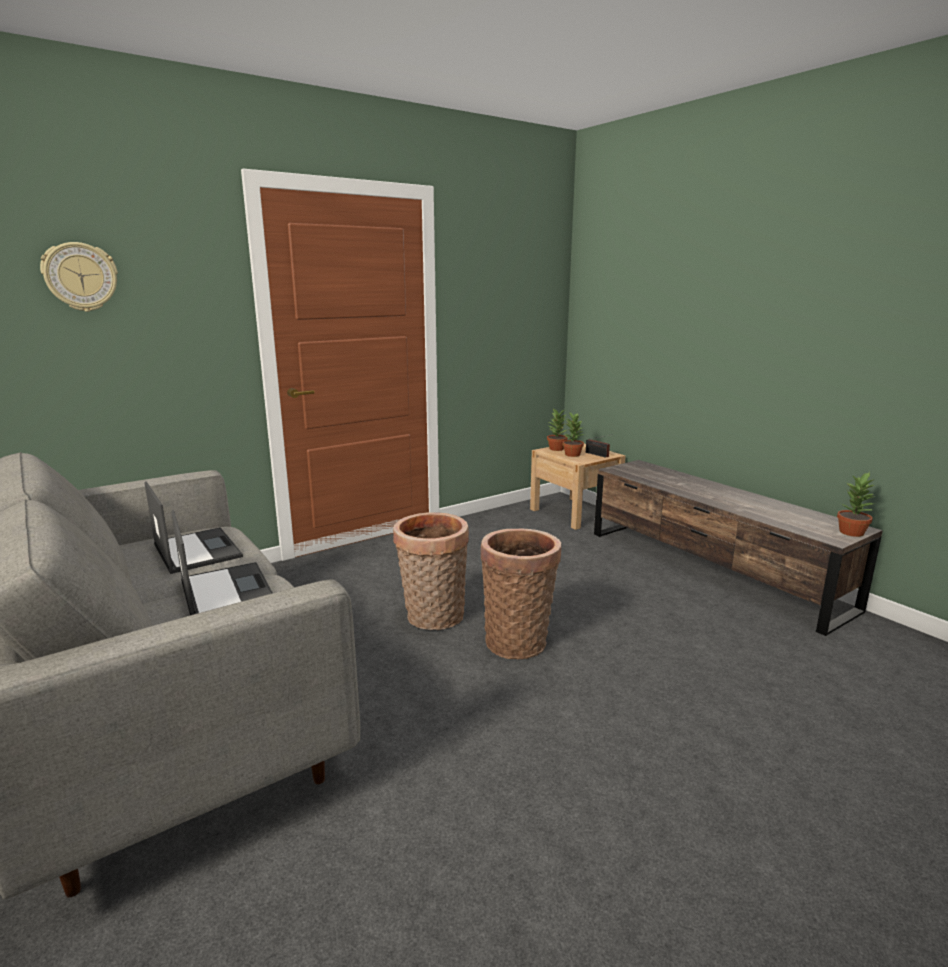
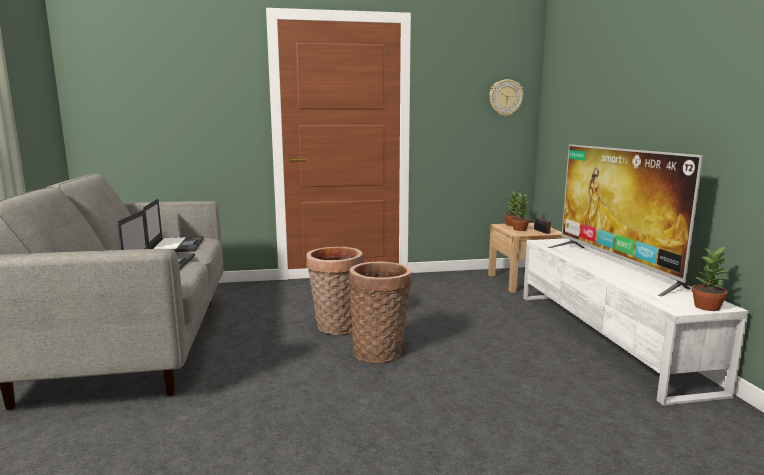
camera: 25 degrees right, 5 degrees down
(80, 277) = (163, 78): wall clock -> wall clock (505, 98)
(712, 569) = (605, 337): brown tv stand -> white tv stand
(721, 494) = (614, 266): none -> television

